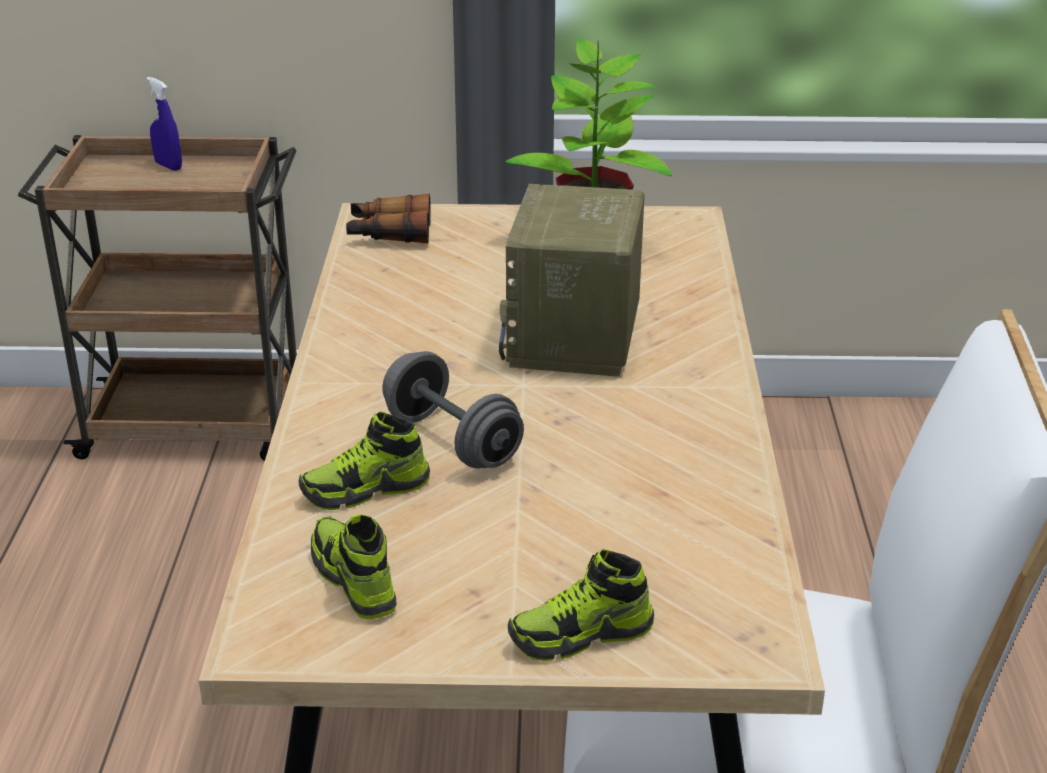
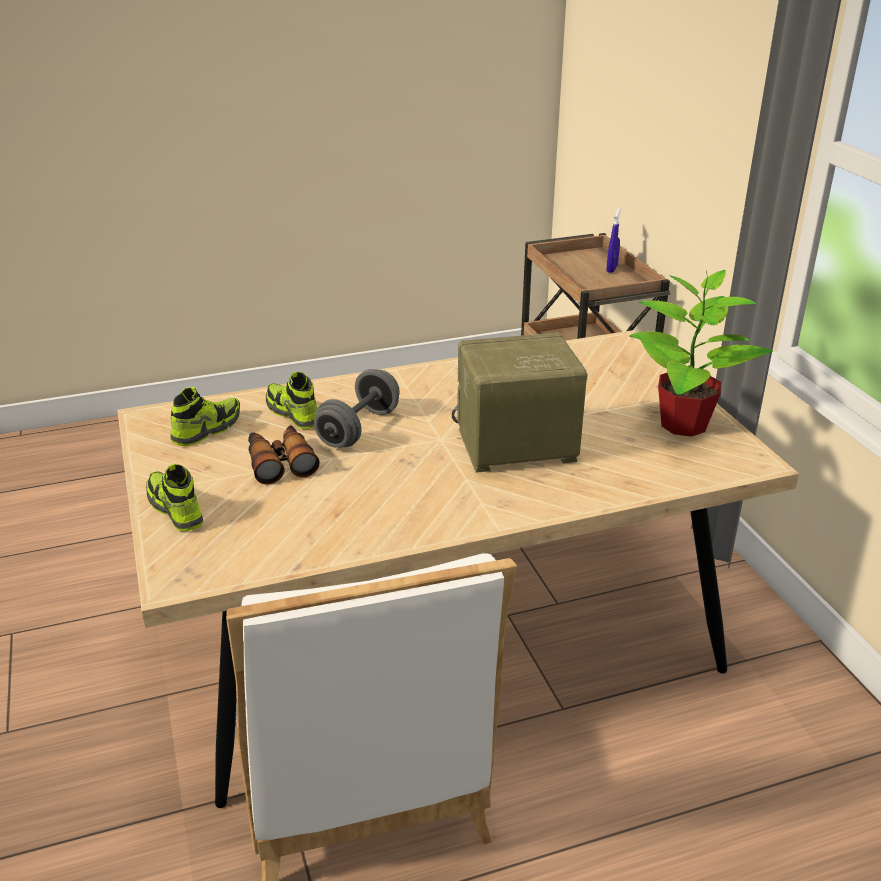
camera: 70 degrees right, 0 degrees up
(389, 233) = (603, 353): binoculars -> binoculars (280, 462)

